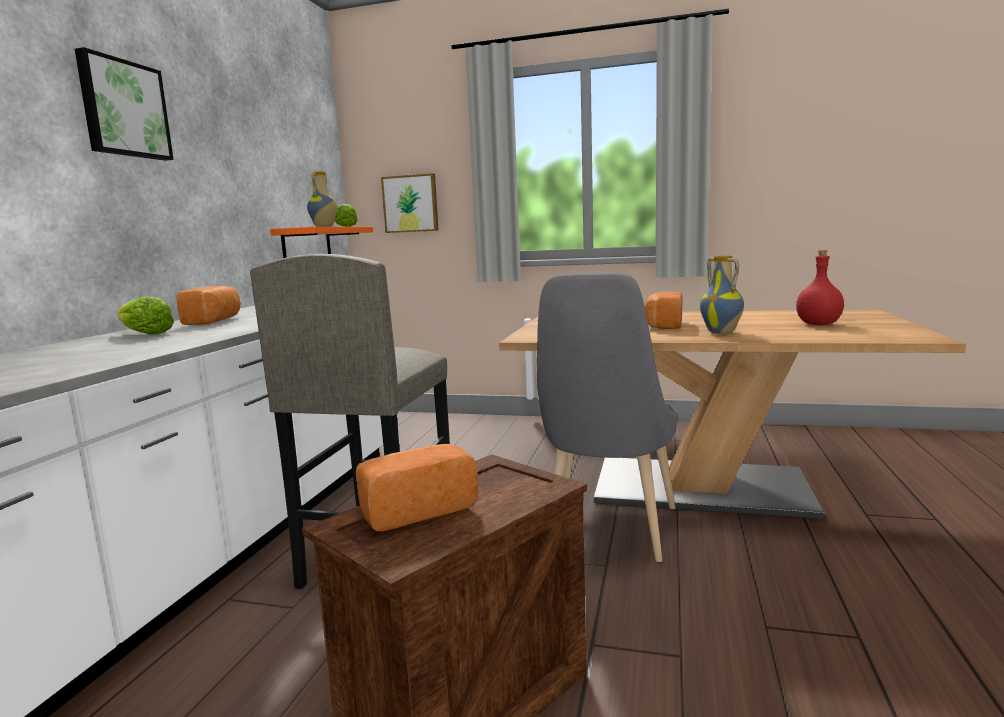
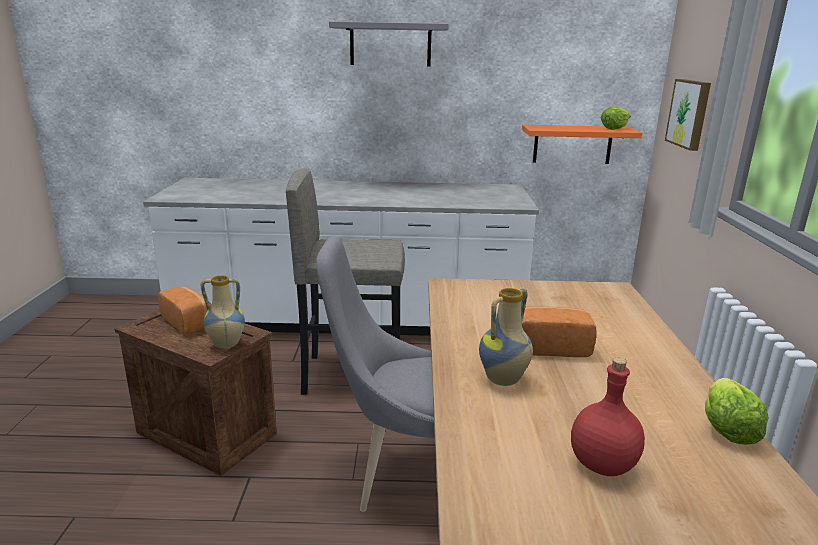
camera: 75 degrees right, 10 degrees up
(123, 109) = (390, 45): picture -> grey shelf
(144, 334) = (340, 188): lettuce -> lettuce (726, 427)
(214, 321) = (392, 190): bread -> none
(324, 227) = (568, 128): vase -> vase (226, 345)

